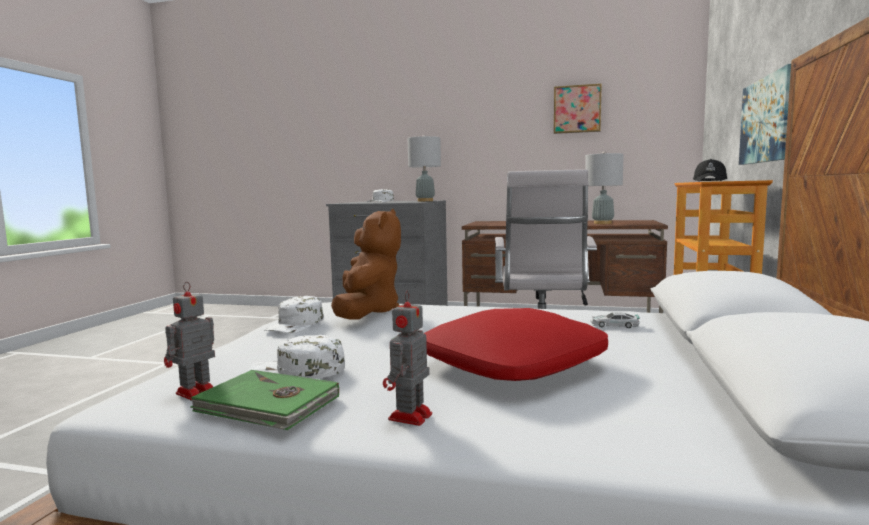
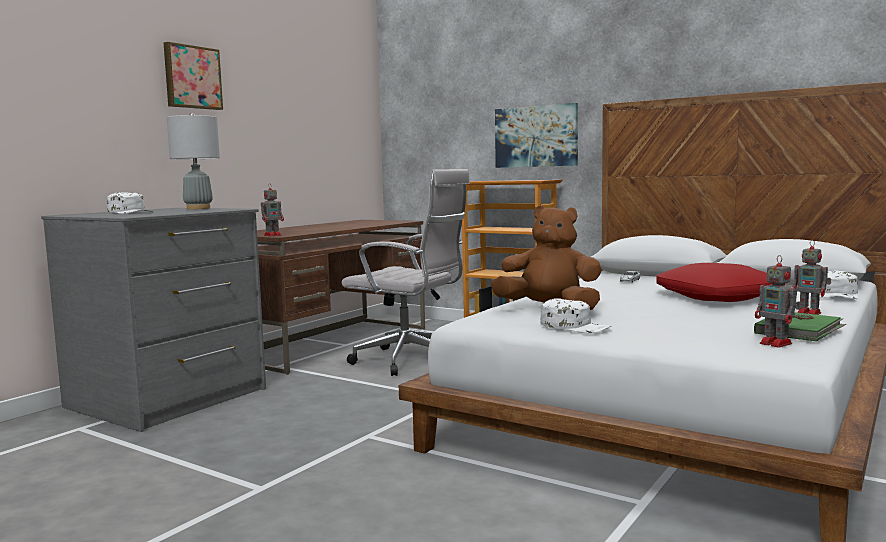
camera: 70 degrees left, 0 degrees up
(297, 371) = (726, 326): white cap -> white cap (838, 294)
(475, 224) = (273, 235): none -> toy robot
(577, 109) = (297, 99): picture -> picture (192, 77)
(602, 223) = (368, 224): grey table lamp -> none
(710, 181) = (504, 180): black cap -> none

